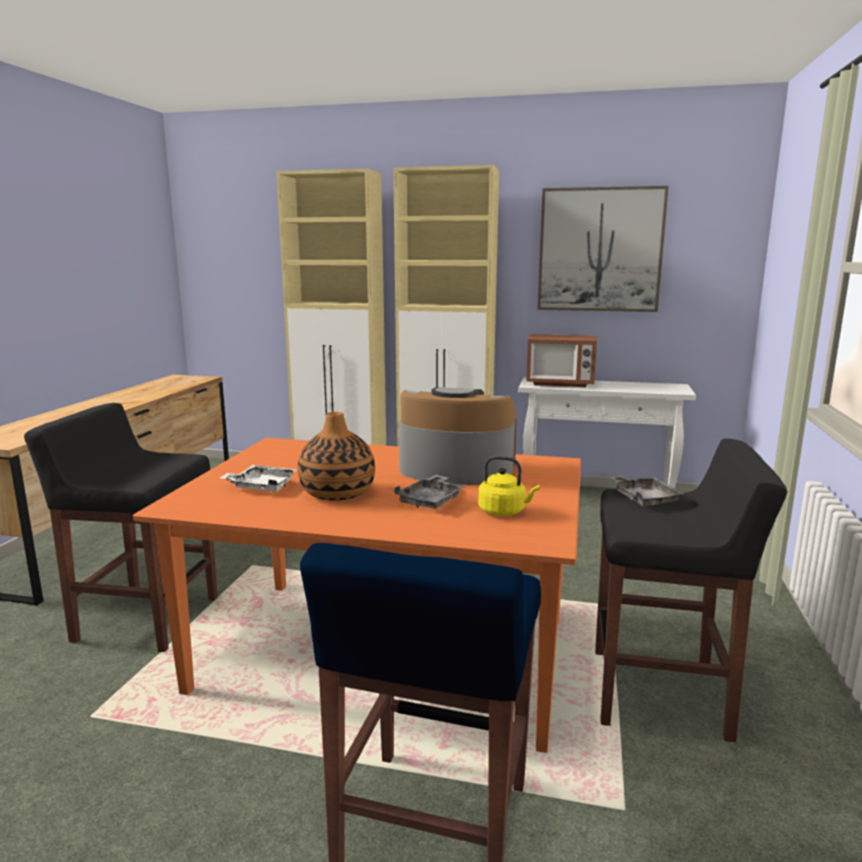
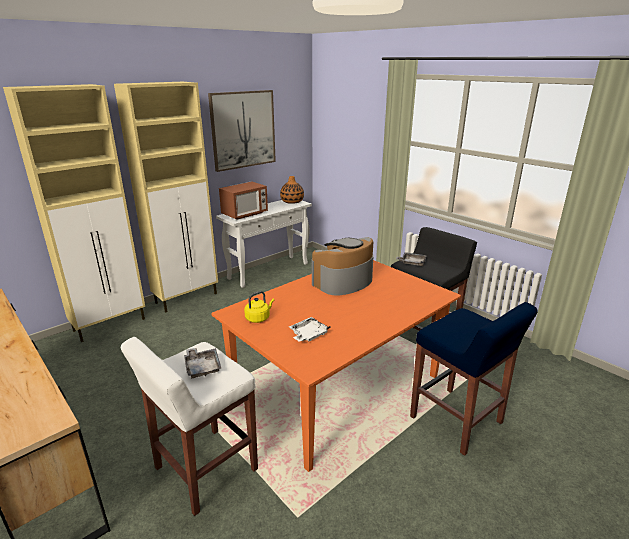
camera: 55 degrees left, 10 degrees up
(145, 618) = (204, 469): black stool -> white stool
(337, 493) = (343, 317): vase -> vase (292, 201)
(431, 501) = (378, 300): grey tray -> grey tray (202, 367)
(504, 511) = (406, 290): yellow kettle -> yellow kettle (258, 318)

